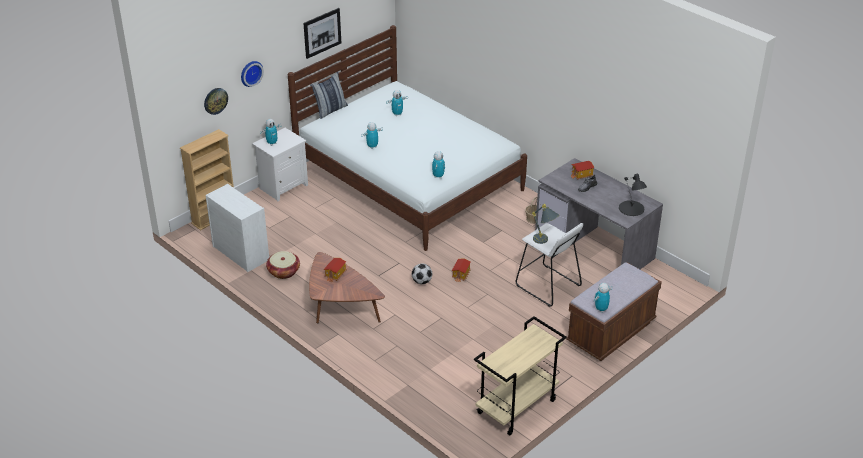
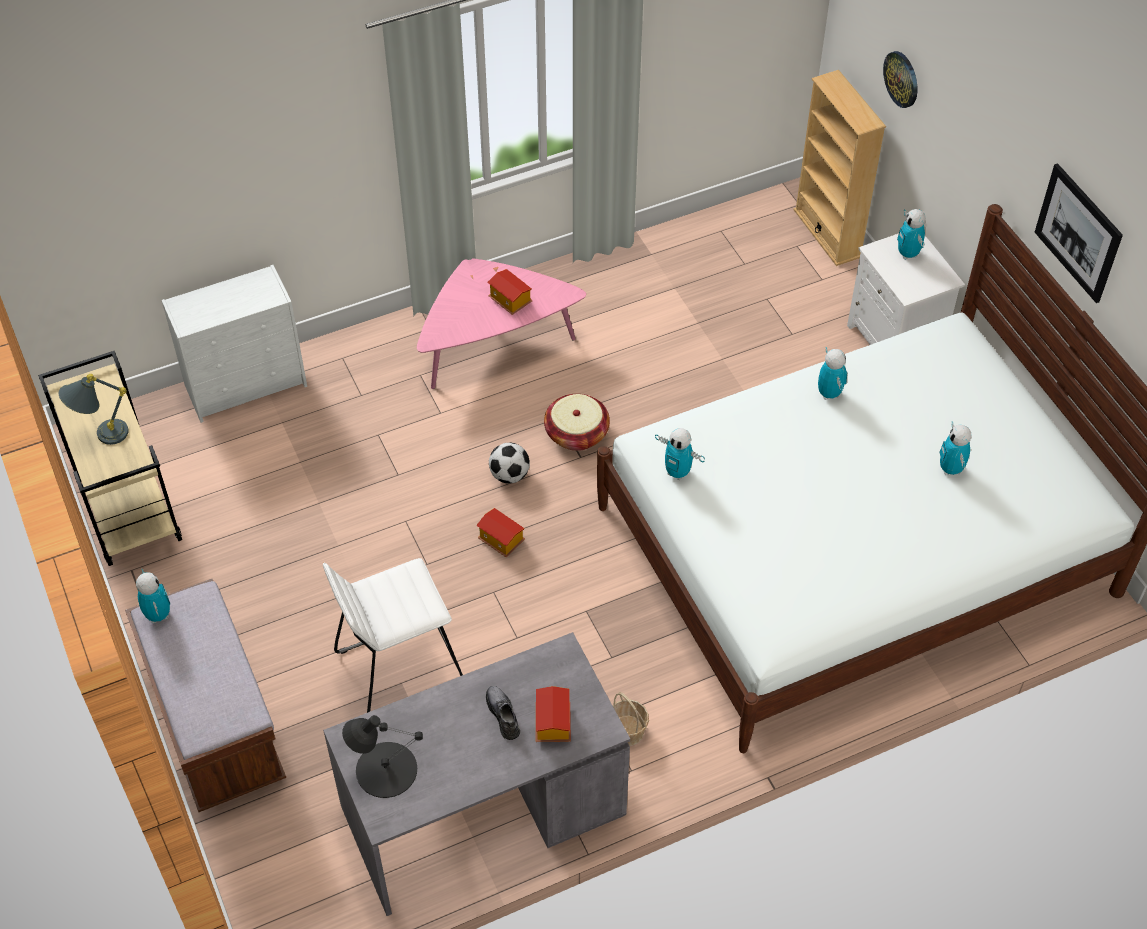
camera: 110 degrees right, 15 degrees up
(240, 253) = (706, 249): white dresser -> white dresser (247, 385)
(250, 73) = (956, 114): wall clock -> none
(283, 272) = (627, 294): basket -> basket (576, 433)
(330, 110) = (1008, 365): pillow -> none
(340, 308) = (494, 345): brown coffee table -> pink coffee table
(544, 241) = (386, 587): grey table lamp -> grey table lamp (101, 436)

